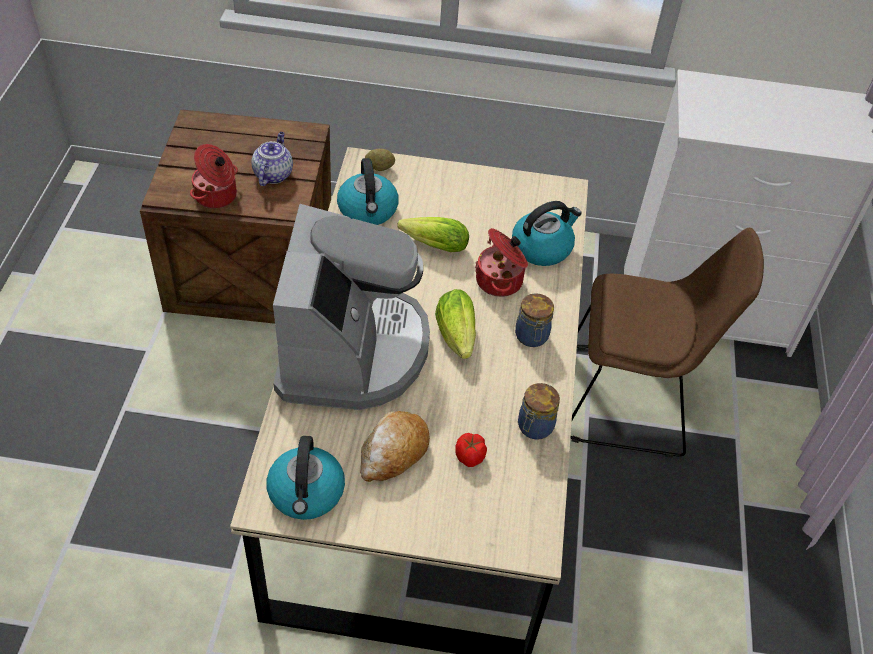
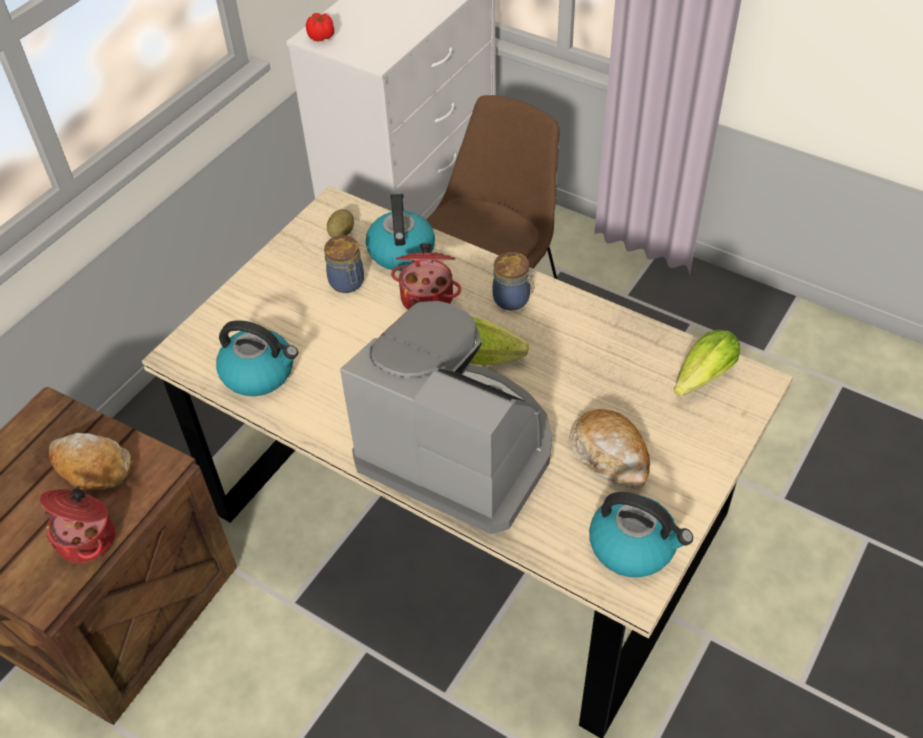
camera: 60 degrees left, 0 degrees up
(273, 174) = (92, 468): teapot -> bread
(379, 168) = (198, 342): potato -> potato (341, 233)
(431, 245) = (345, 335): lettuce -> lettuce (700, 379)
(469, 457) = (639, 396): tomato -> tomato (322, 37)
(534, 427) = (623, 336): jar -> jar (347, 283)

